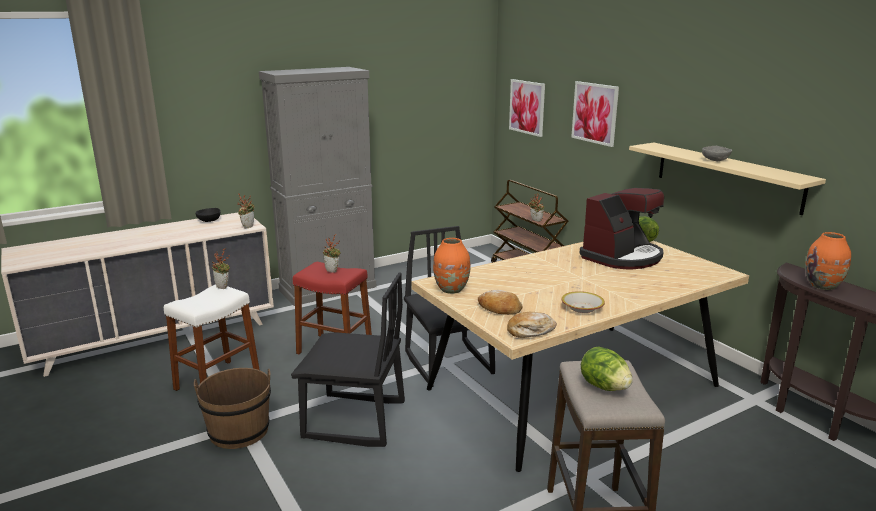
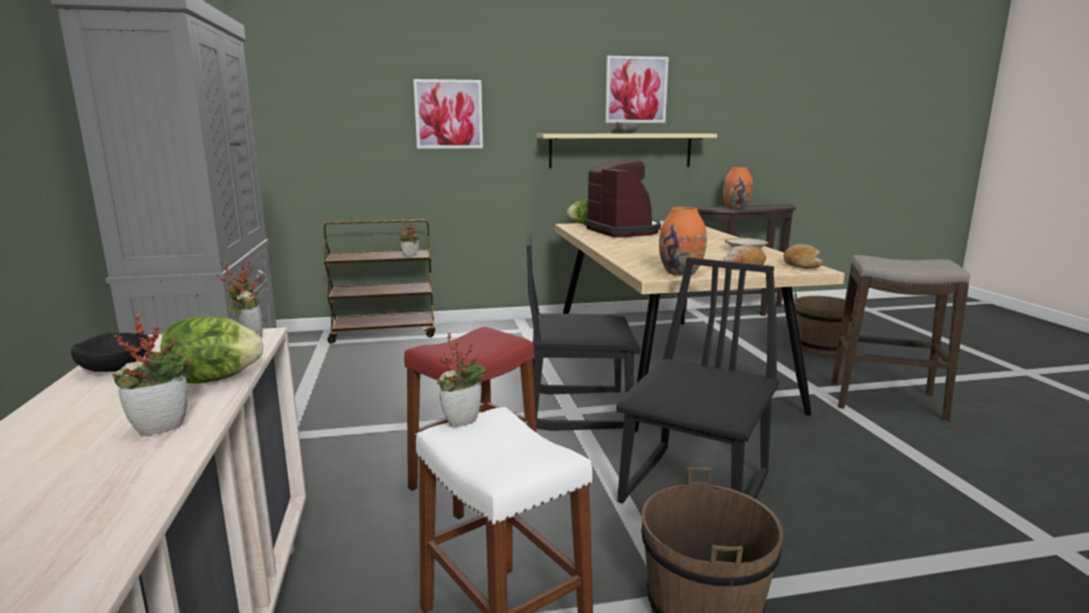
camera: 70 degrees left, 5 degrees down
(333, 270) = (470, 341): potted plant -> potted plant (163, 427)
(527, 107) = (320, 123): picture -> picture (636, 90)
(604, 387) = (908, 263): lettuce -> lettuce (214, 379)
(744, 485) = (821, 347): none -> brown bucket

